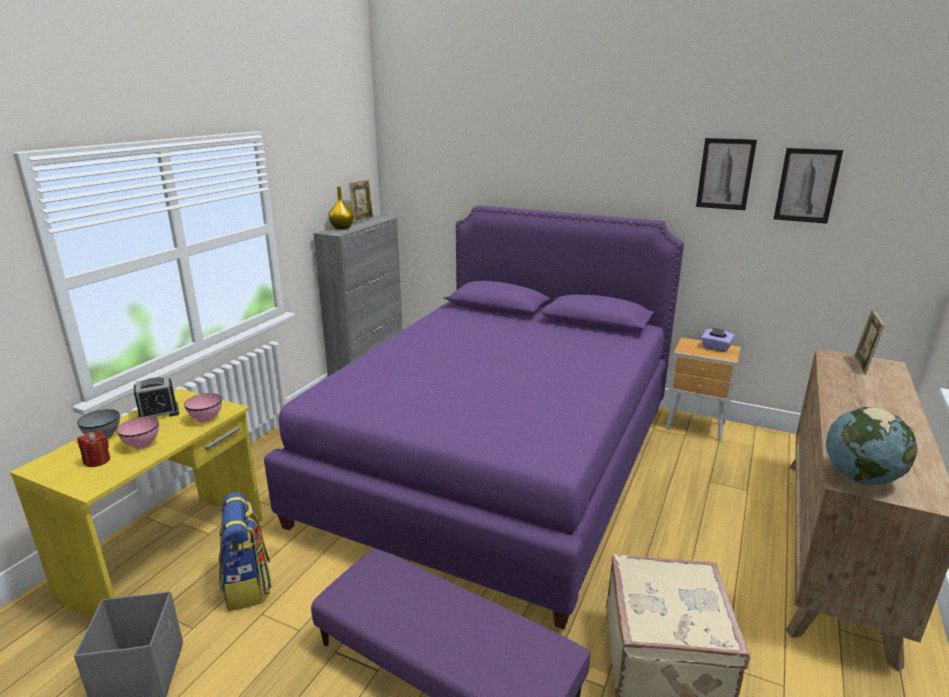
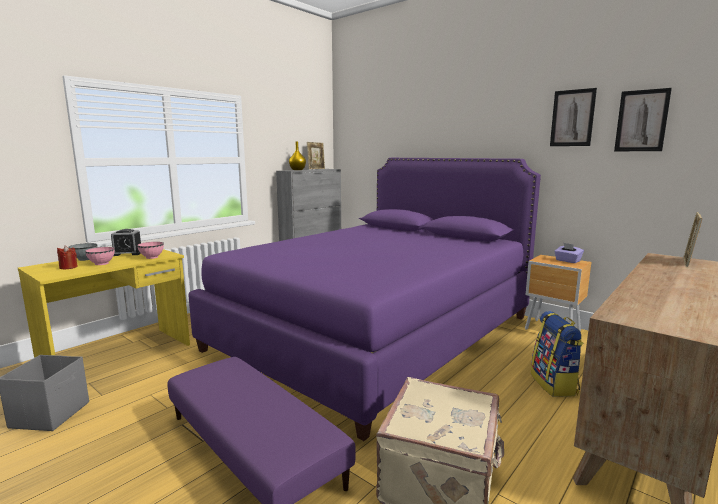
camera: 15 degrees right, 10 degrees down
(248, 585) = (153, 378): backpack -> backpack (554, 384)
(860, 477) = (633, 315): globe -> none

